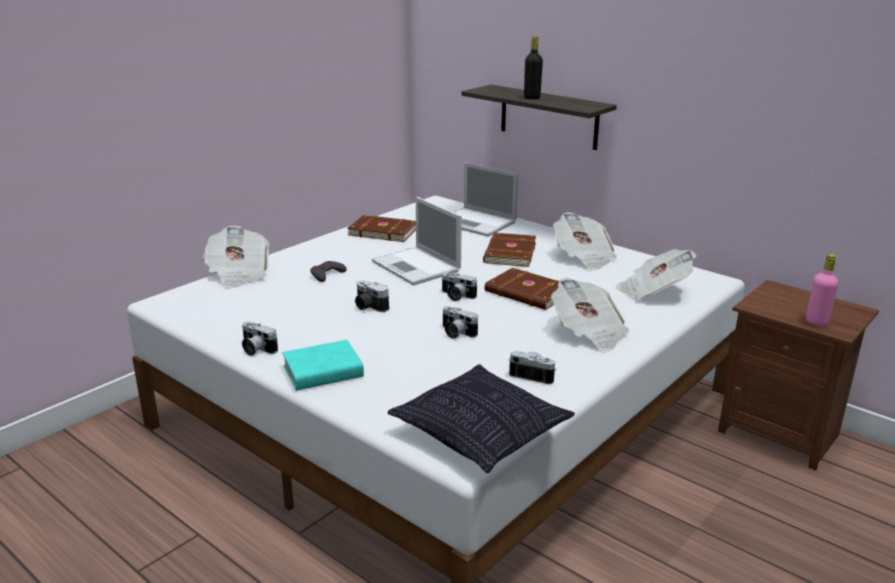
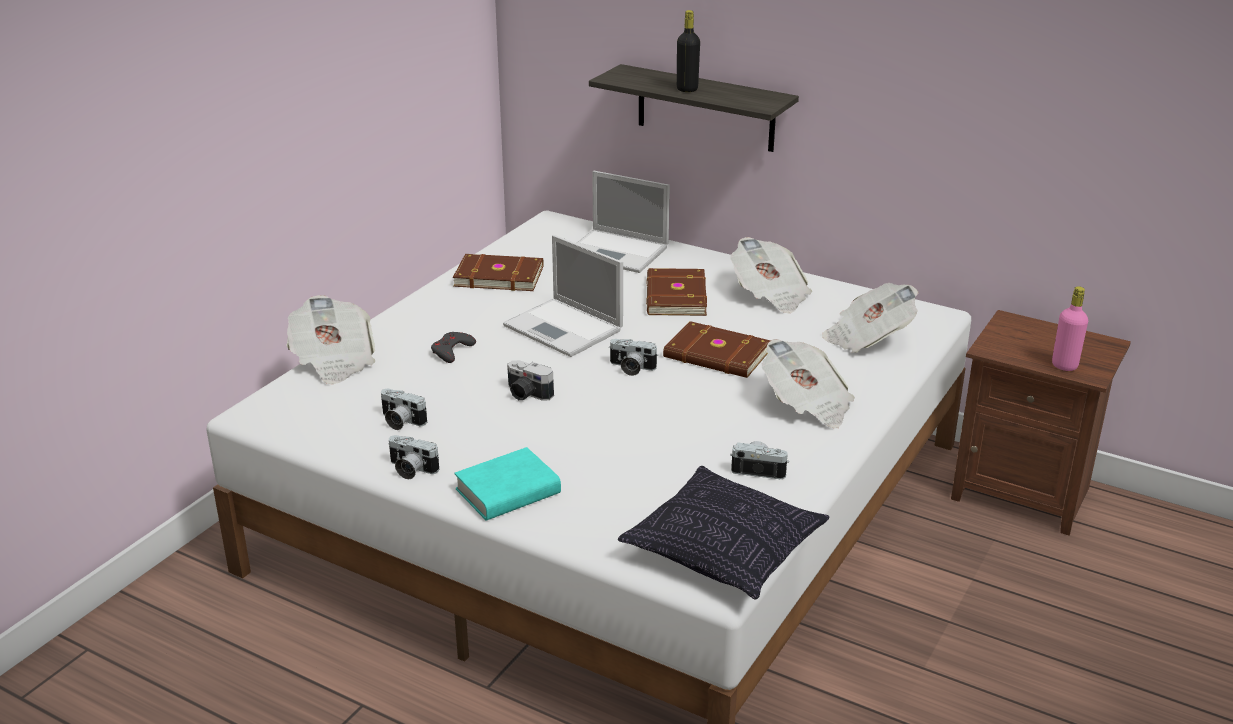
camera: 10 degrees left, 5 degrees up
(456, 333) = (649, 421): camera -> camera (400, 421)

